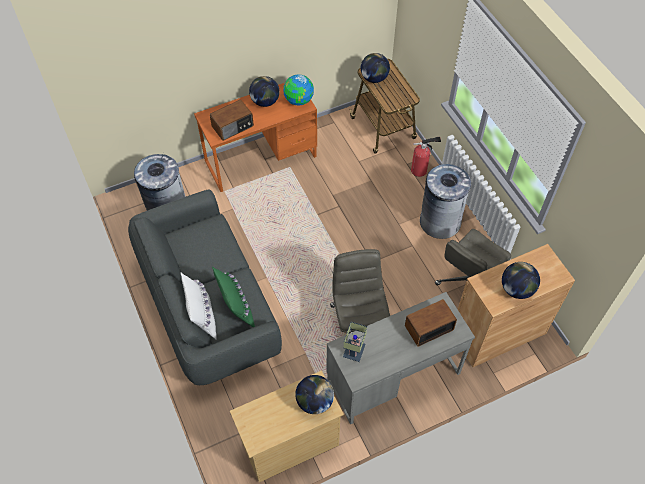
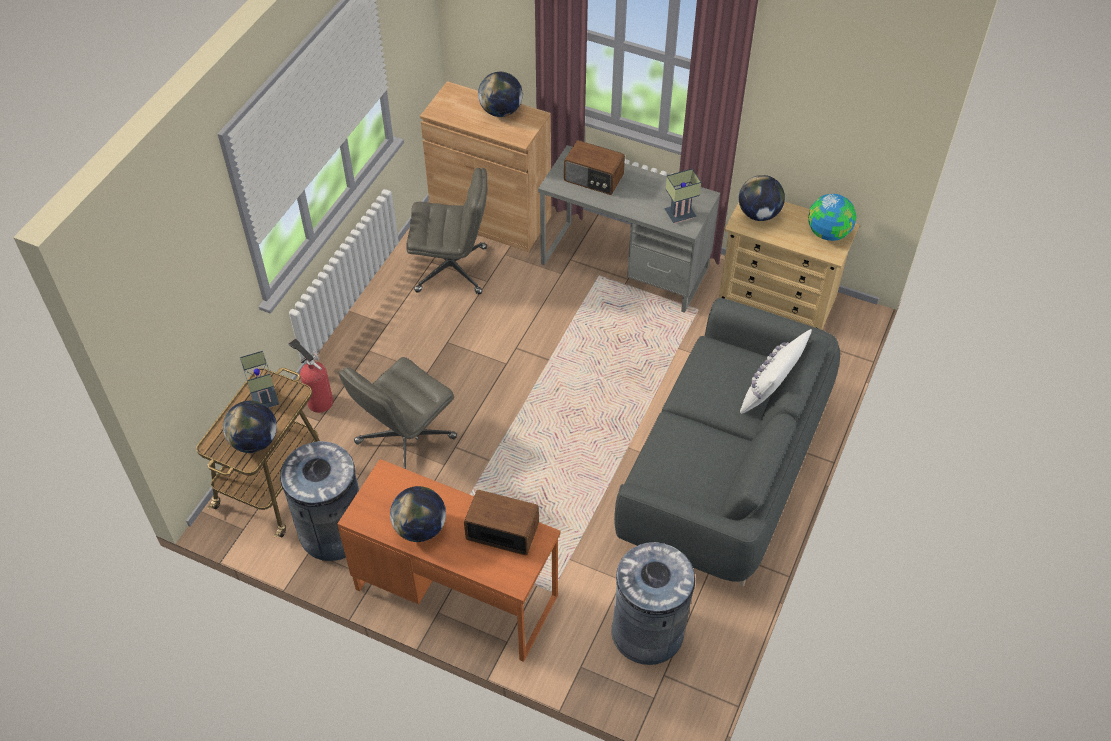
camera: 130 degrees left, 5 degrees down
(236, 309) = (727, 373): green pillow -> none
(298, 100) = (382, 490): globe -> globe (828, 233)
(358, 322) = (595, 328): grey office chair -> grey office chair (405, 441)
(396, 94) = (266, 399): none -> table lamp
(440, 221) = (387, 337): grey trash can -> grey trash can (333, 532)

